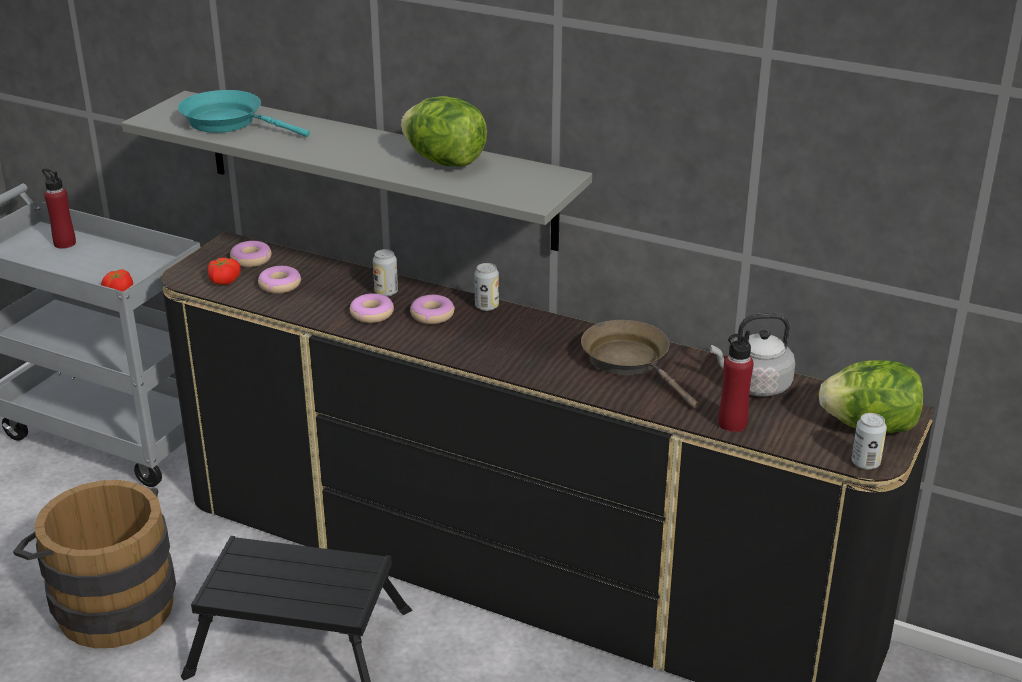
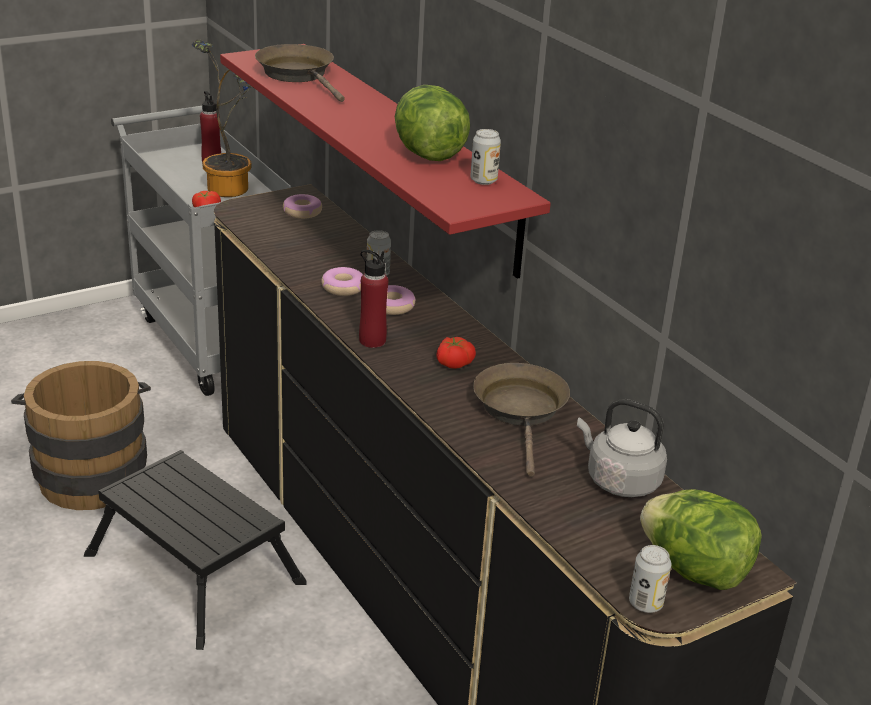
camera: 30 degrees right, 0 degrees up
(116, 261) = (232, 187): none -> potted plant
(223, 280) = (261, 221): tomato -> tomato (453, 363)
(229, 122) = (299, 75): turquoise frying pan -> brown frying pan
(280, 285) = (299, 239): donut -> none
(377, 169) = (408, 153): grey shelf -> red shelf
(486, 306) = (449, 315): can -> can (483, 180)
(732, 424) = (551, 507): red bottle -> red bottle (372, 341)

